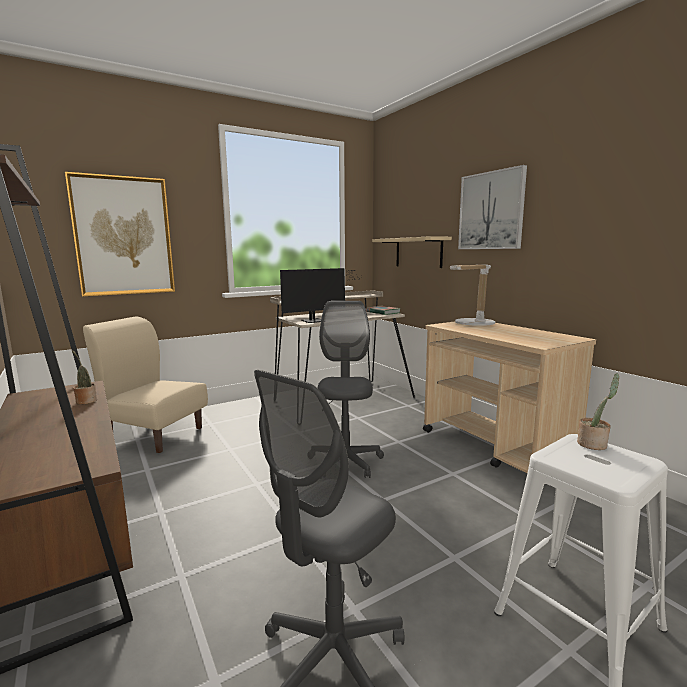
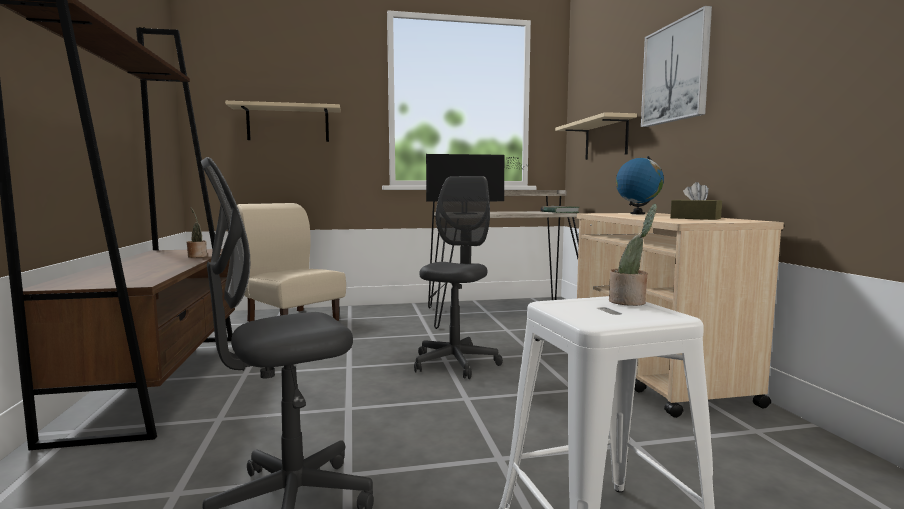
camera: 20 degrees right, 5 degrees down
(123, 236) = (288, 124): picture -> beige shelf
(472, 324) = (637, 214): table lamp -> globe
(531, 335) = (695, 218): none -> brown tissue box

